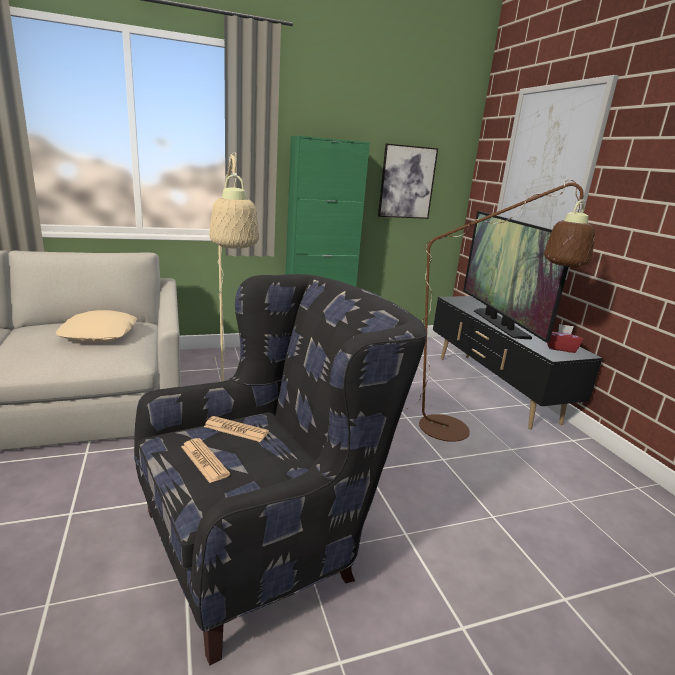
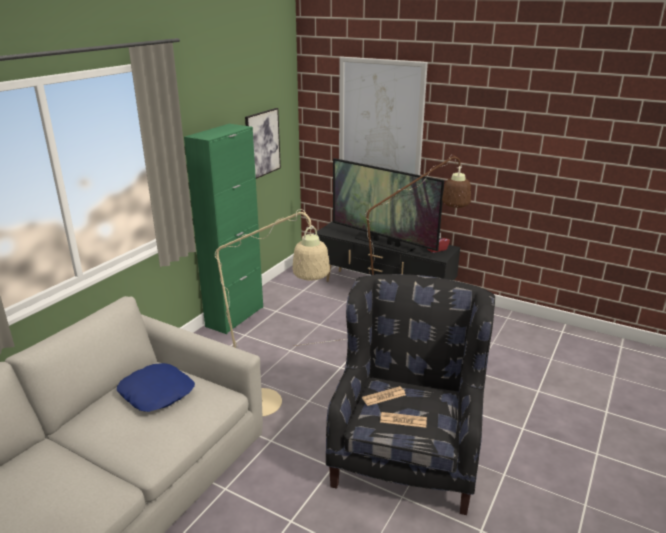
camera: 40 degrees left, 5 degrees up
(100, 334) = (157, 393): beige pillow -> blue pillow

